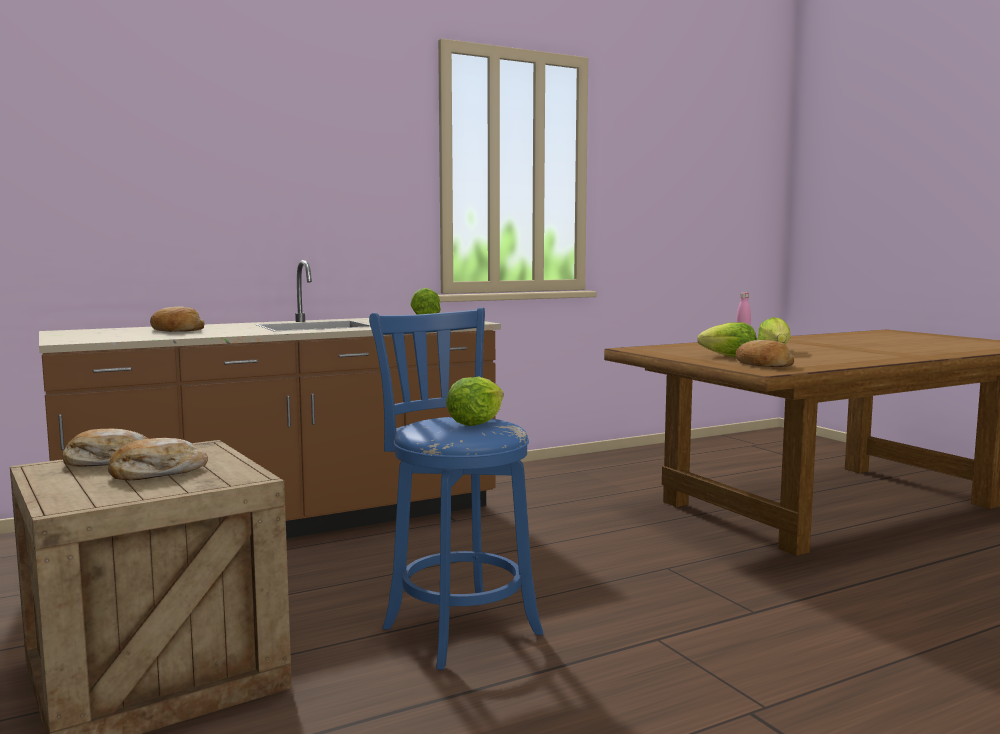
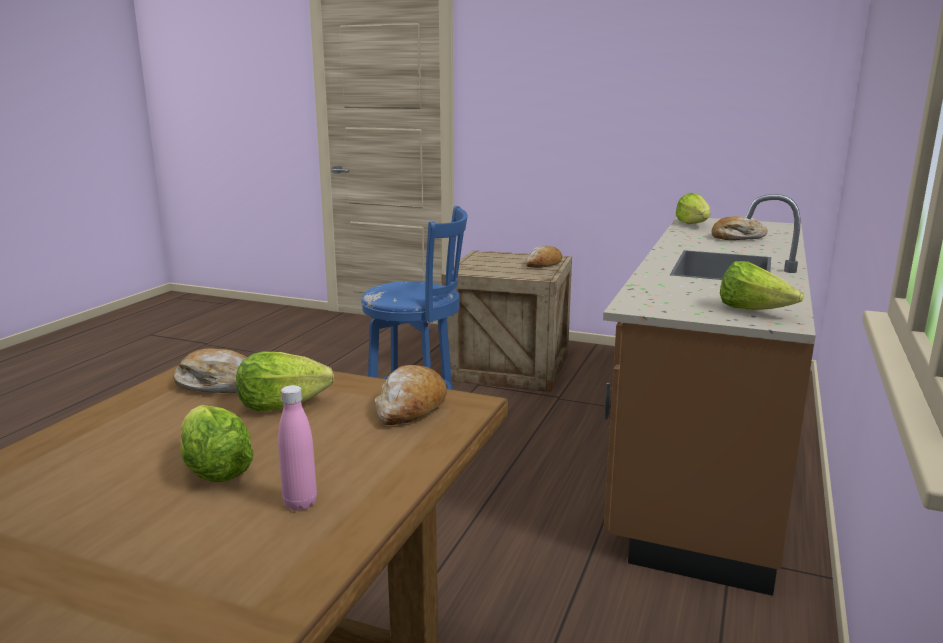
camera: 140 degrees right, 10 degrees up
(157, 473) = (502, 265): bread -> bread (410, 407)
(476, 423) = (400, 290): lettuce -> lettuce (693, 224)

